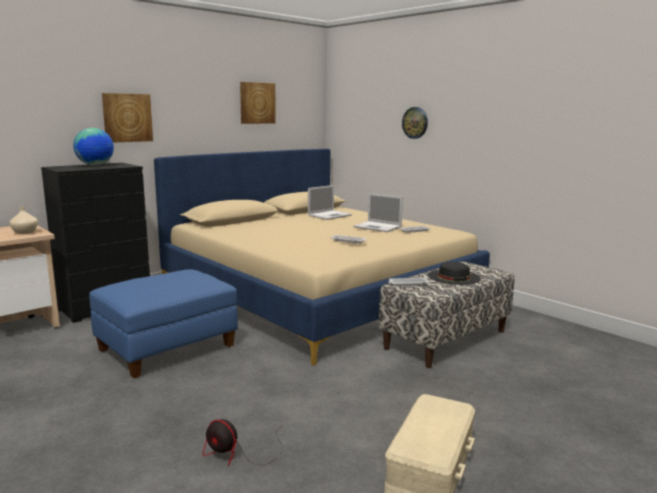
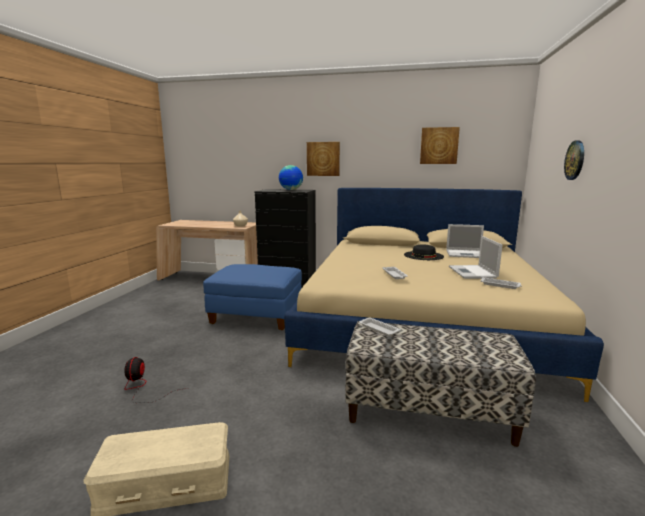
camera: 55 degrees right, 0 degrees up
(454, 277) = (444, 342): black hat -> black hat (423, 255)

